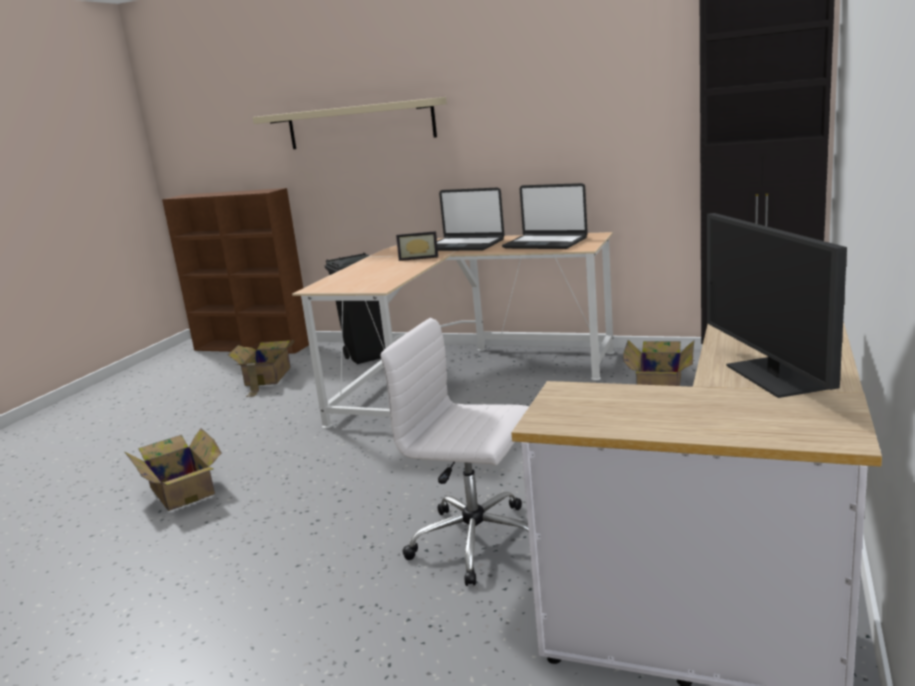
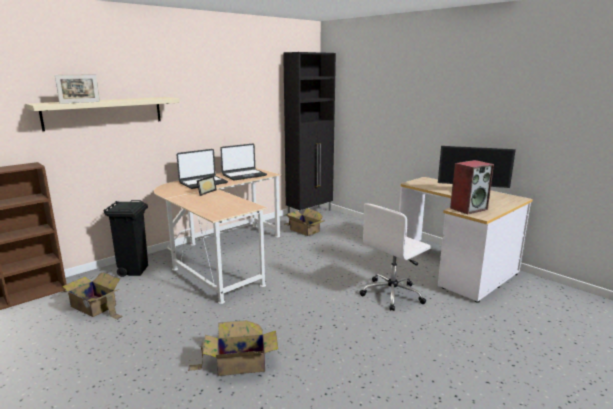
camera: 65 degrees left, 0 degrees up
(301, 111) = (80, 102): none -> picture frame
(595, 399) = (468, 208): none -> speaker

